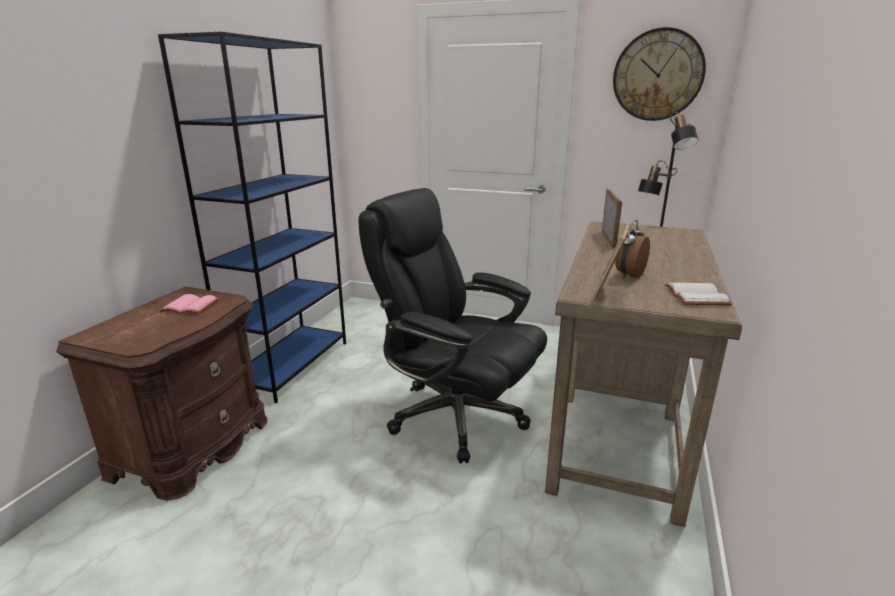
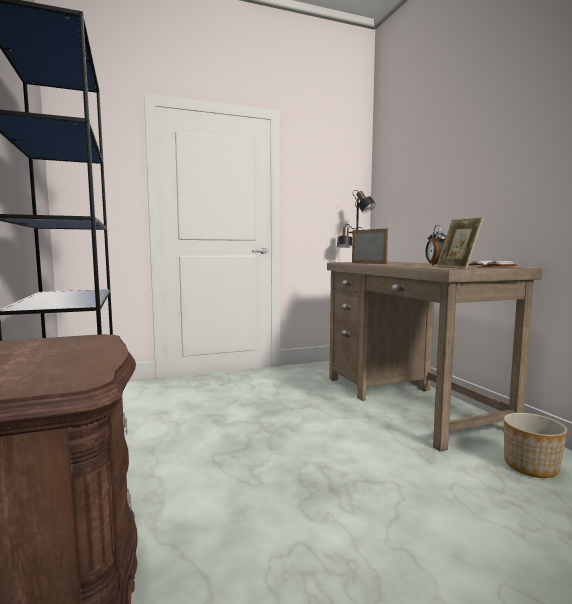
camera: 40 degrees left, 15 degrees down
(189, 307) = (50, 349): pink book -> none
(457, 416) = (309, 434): black office chair -> none
(614, 562) = (531, 466): none -> planter
(657, 75) = (332, 169): wall clock -> none

